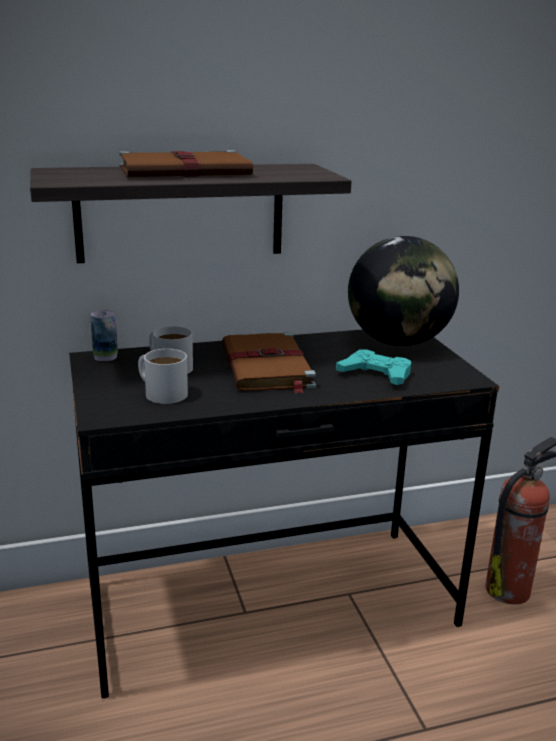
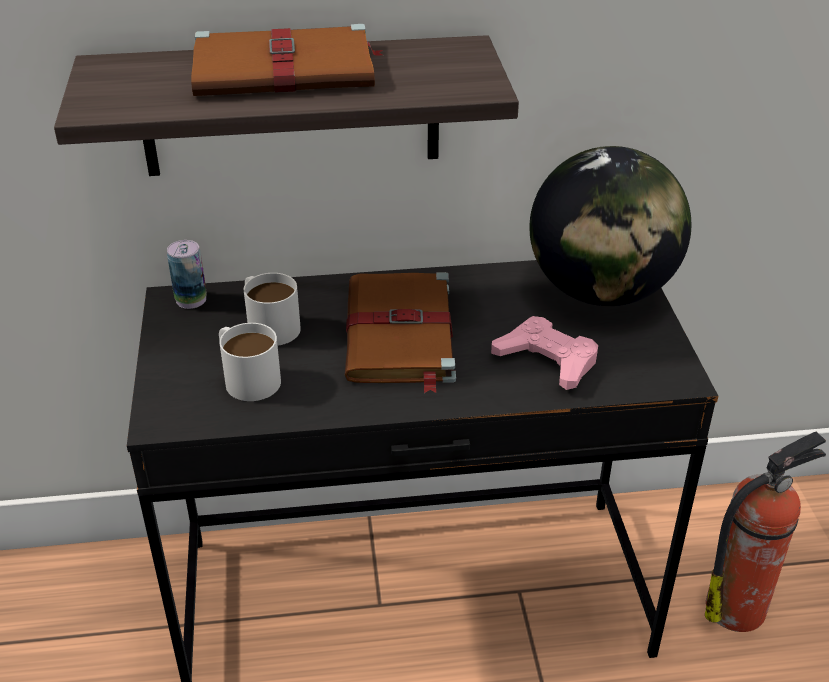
camera: 10 degrees right, 15 degrees up
(375, 374) = (547, 360): turquoise game controller -> pink game controller

